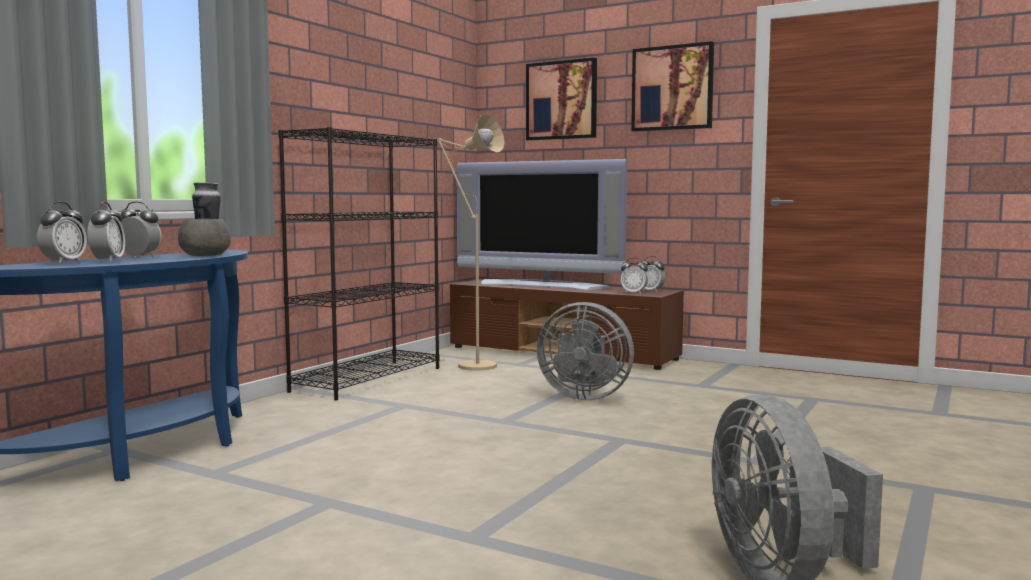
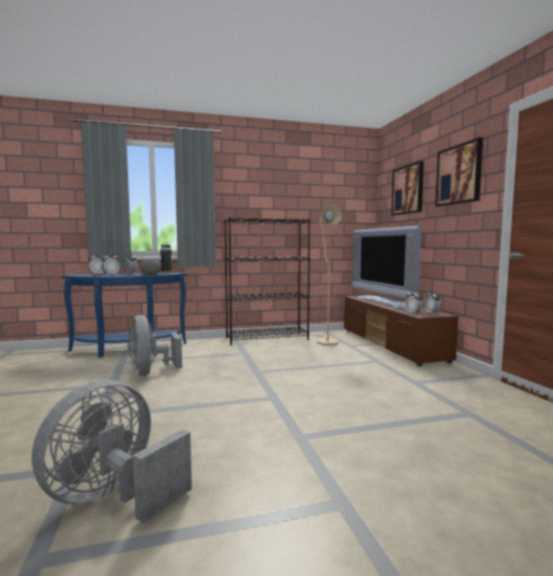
camera: 45 degrees right, 0 degrees up
(584, 396) = (328, 370): grey fan -> grey fan (150, 372)

